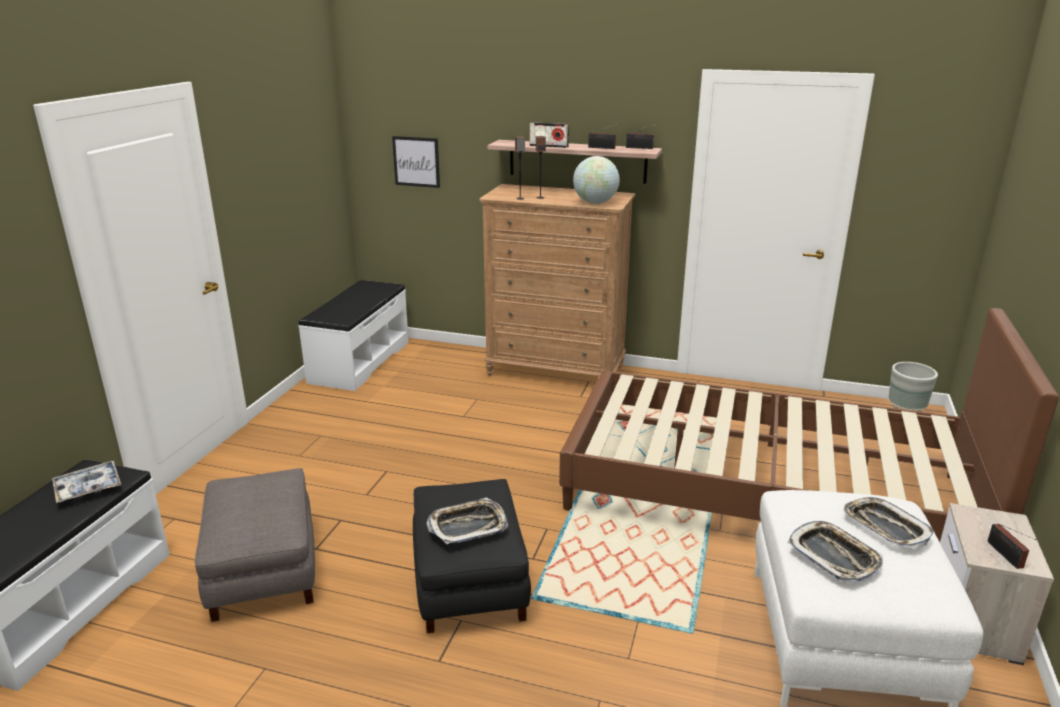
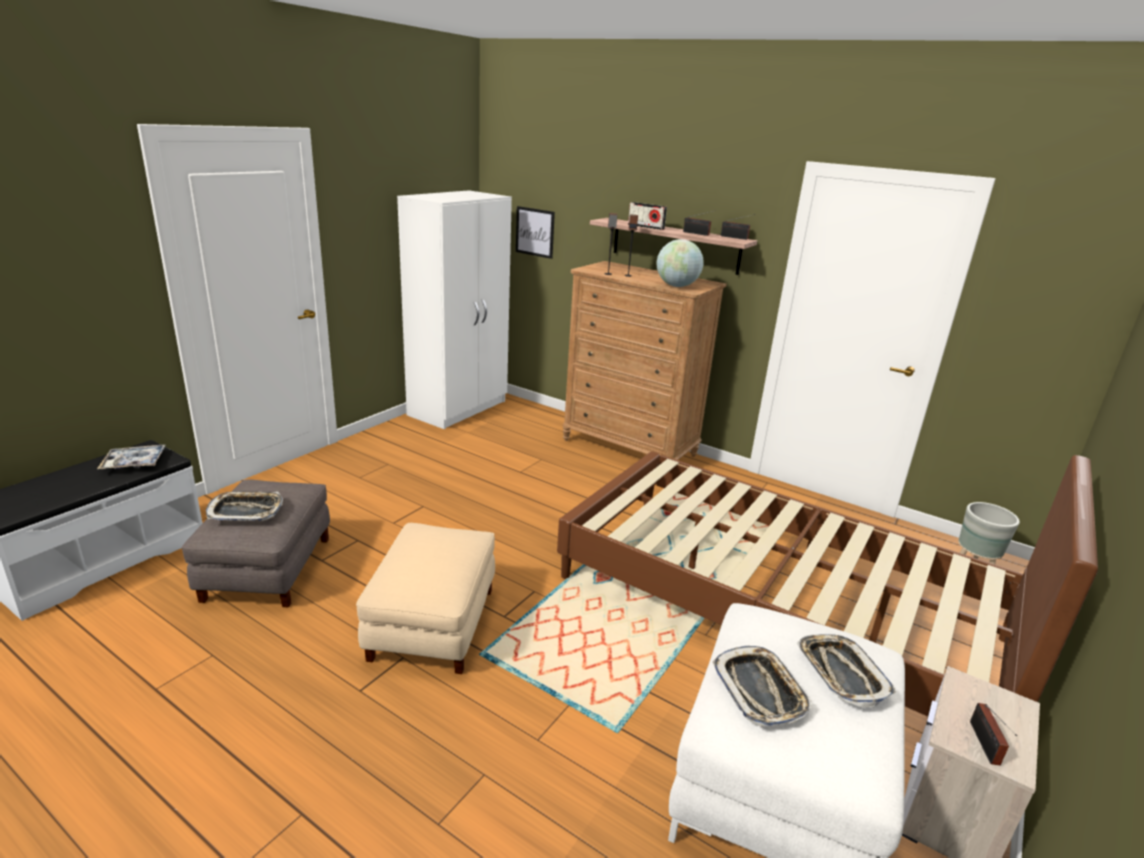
camera: 15 degrees right, 0 degrees up
(359, 362) = (459, 408): white bench -> white wardrobe
(468, 526) = (422, 568): tray -> tray (245, 511)
(468, 581) = (432, 623): black ottoman -> beige ottoman

